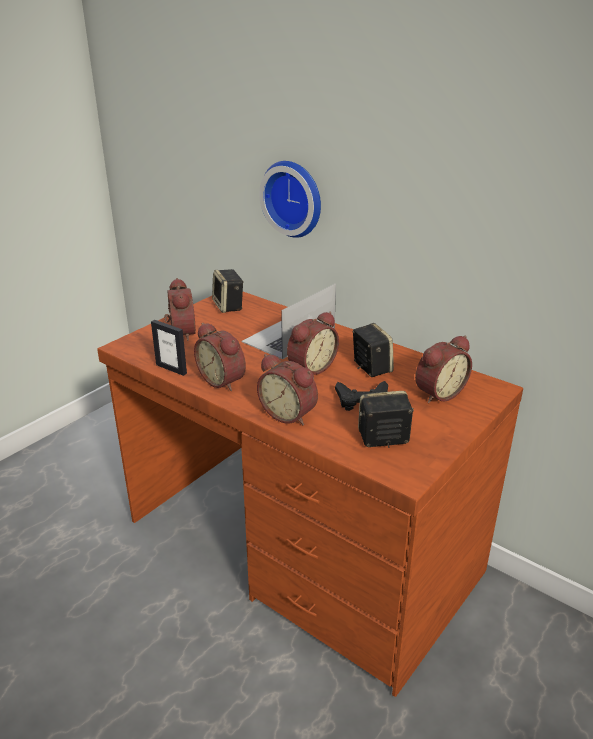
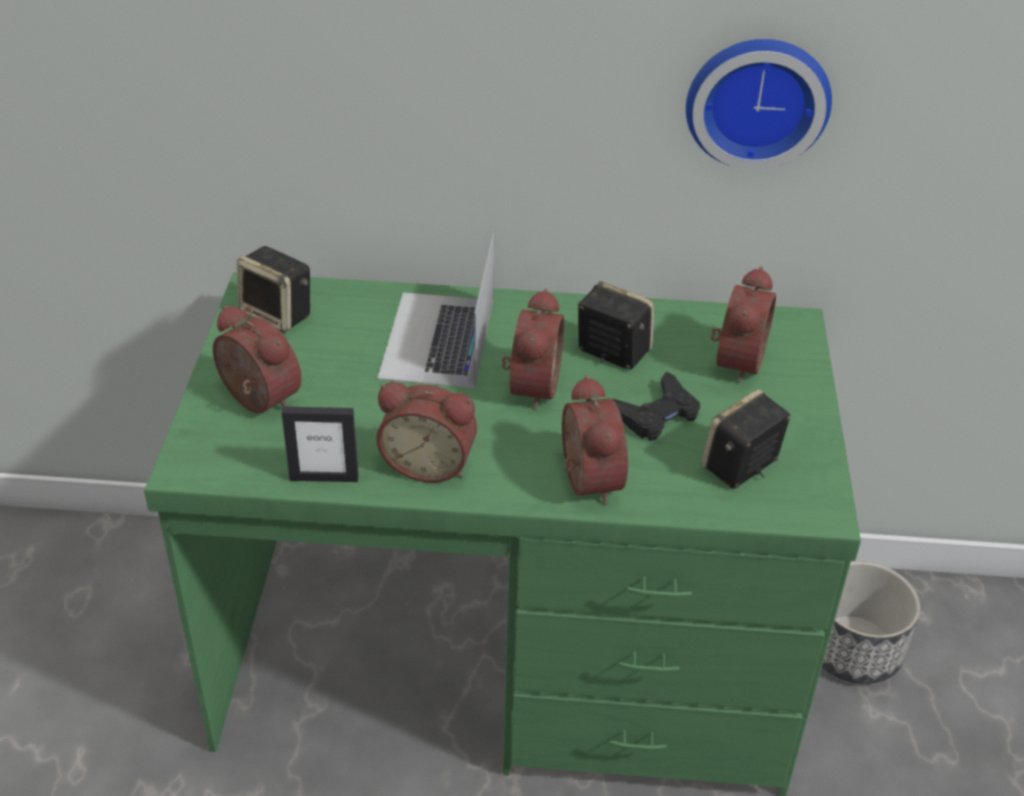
camera: 35 degrees left, 10 degrees up
(289, 414) = (585, 481): alarm clock -> alarm clock turned 105 degrees counterclockwise
(294, 198) = (371, 95): wall clock -> wall clock (757, 99)
(300, 547) = (508, 657): brown desk -> green desk
(509, 640) = (853, 649): none -> planter

